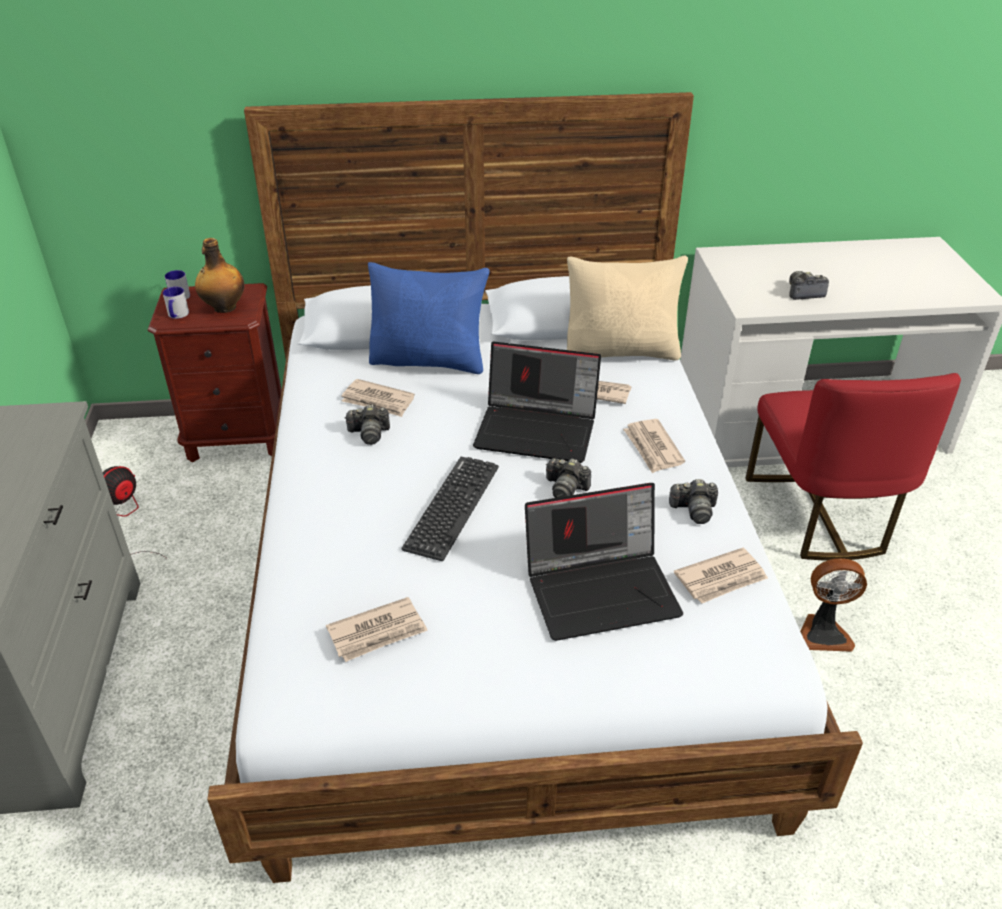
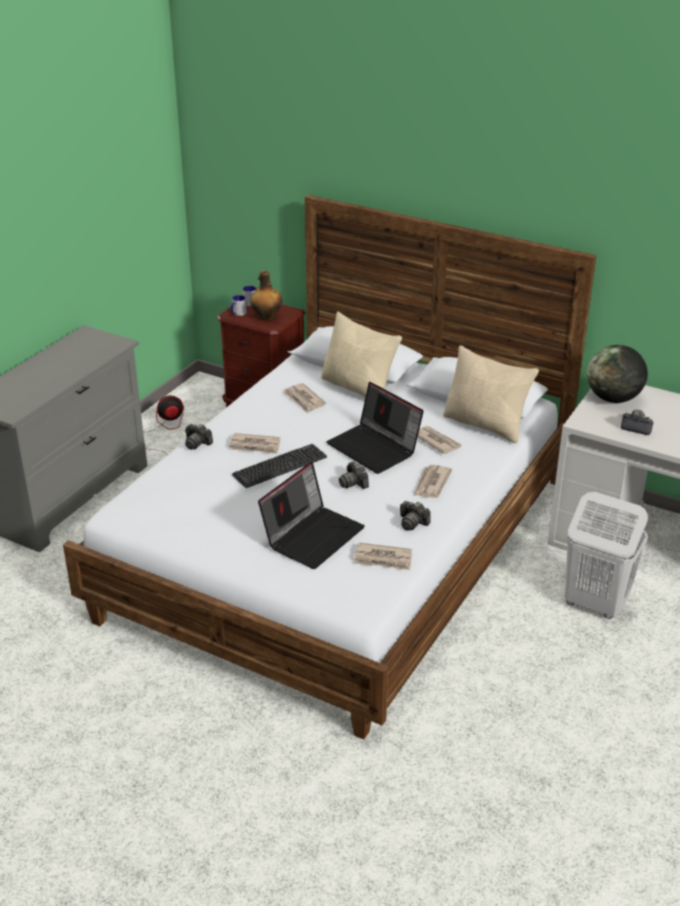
camera: 35 degrees right, 5 degrees down
(369, 433) = (280, 415): camera -> camera (197, 443)
(378, 632) = (182, 504): newspaper -> newspaper (255, 446)
(429, 360) = (358, 388): blue pillow -> beige pillow
(602, 589) = (313, 535): laptop -> laptop turned 75 degrees counterclockwise
(742, 270) = (613, 399): none -> globe
(821, 514) = (595, 603): red chair -> white laundry basket
(823, 633) = (507, 664): fan -> none

